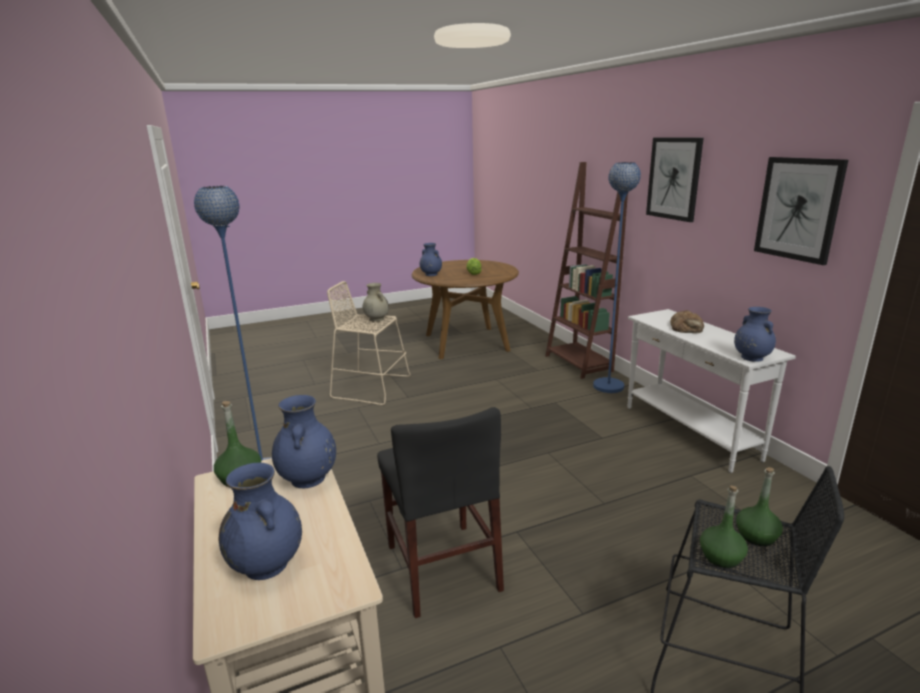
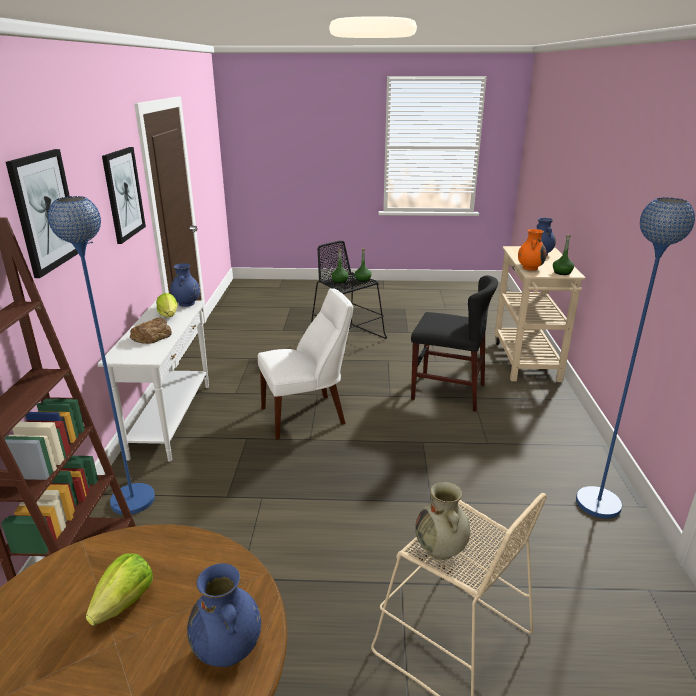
camera: 155 degrees left, 5 degrees up
(308, 479) = (530, 268): blue vase -> orange vase
(442, 567) = (448, 392): black chair -> black chair turned 105 degrees clockwise
(580, 473) = (307, 415): none -> white chair
(727, 343) = (169, 316): none -> lettuce

